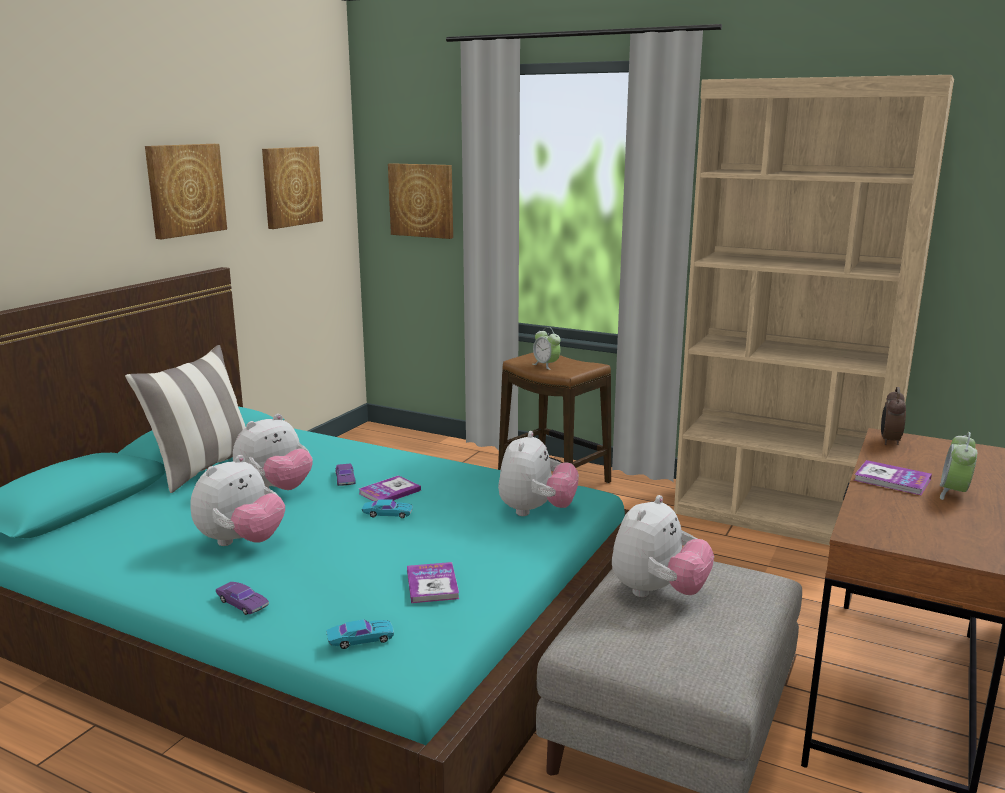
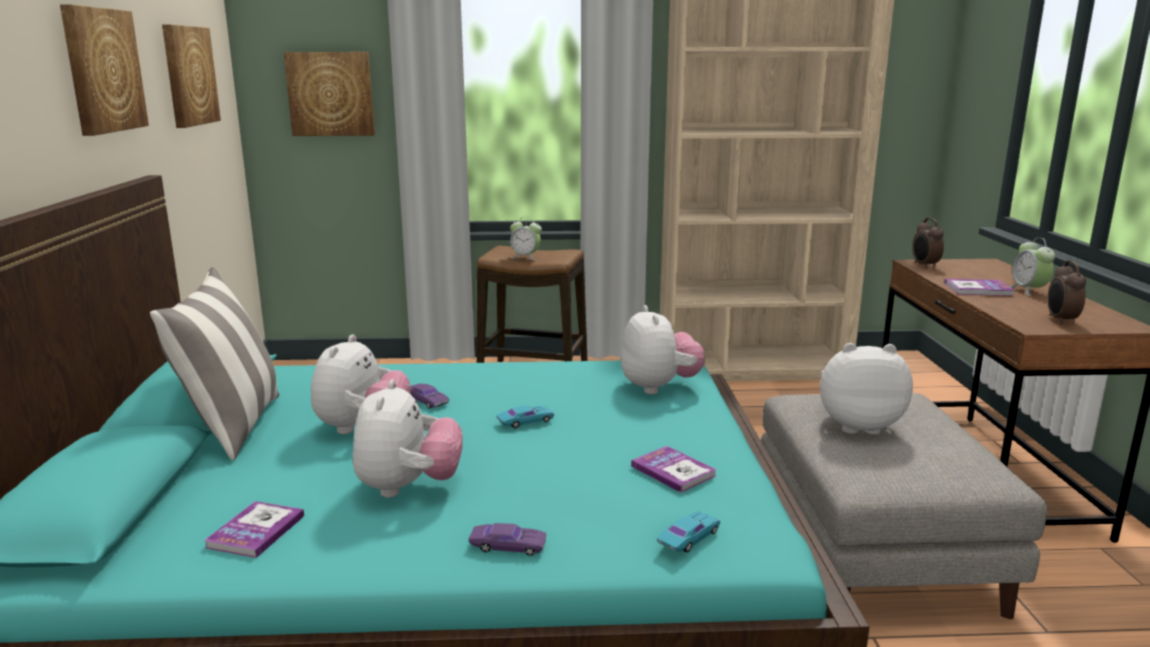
camera: 30 degrees left, 0 degrees up
(389, 492) = (495, 402): book -> book (256, 531)
(657, 592) = (857, 425): plush toy -> plush toy turned 90 degrees counterclockwise
(911, 534) = (1060, 320): none -> alarm clock

